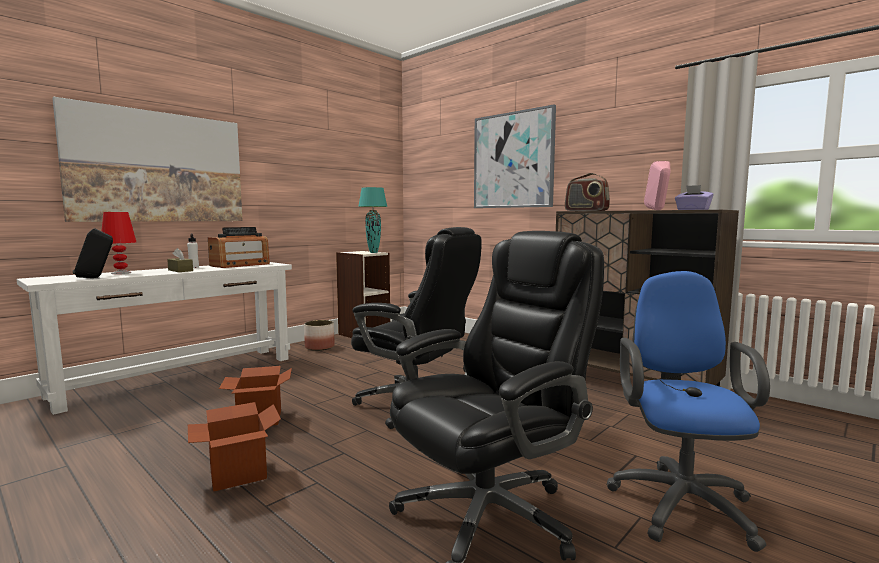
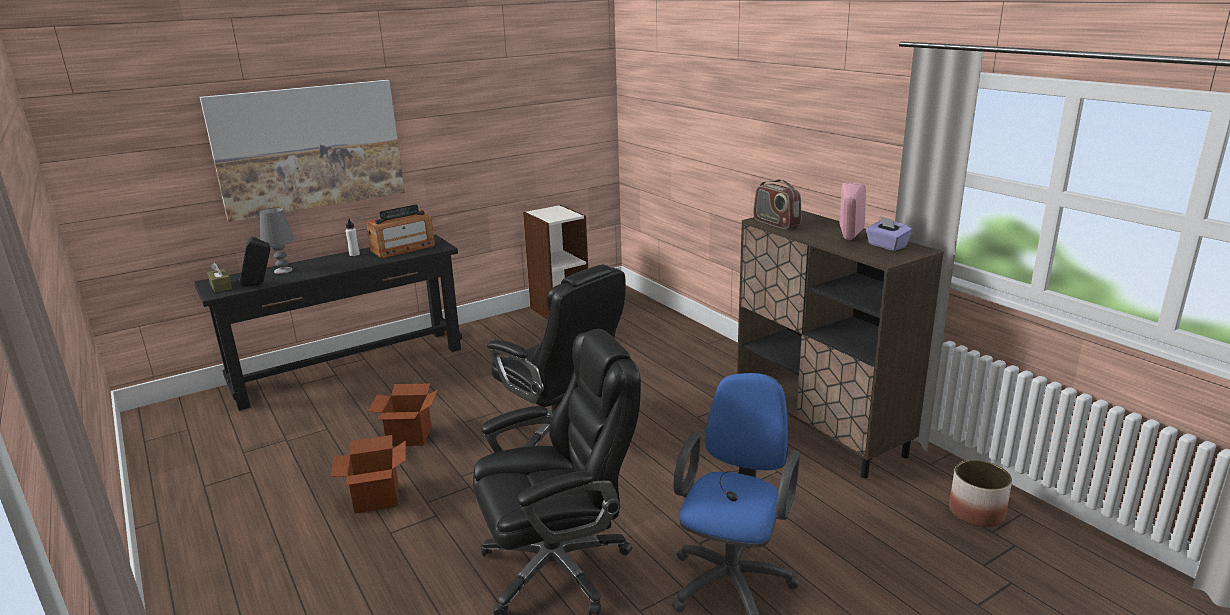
camera: 15 degrees right, 15 degrees up
(121, 273) = (283, 270): red table lamp -> grey table lamp
(180, 270) = (339, 265): brown tissue box -> brown tissue box (221, 286)
(180, 376) = (349, 367): white console table -> black console table
(319, 347) = (500, 331): planter -> planter (976, 512)
(373, 252) = (566, 215): turquoise table lamp -> none
(513, 160) = (734, 111): picture -> none

